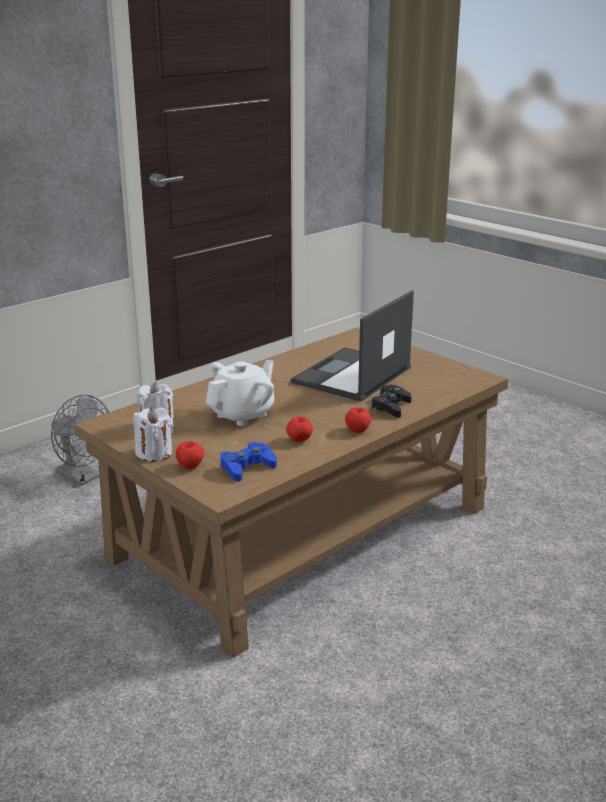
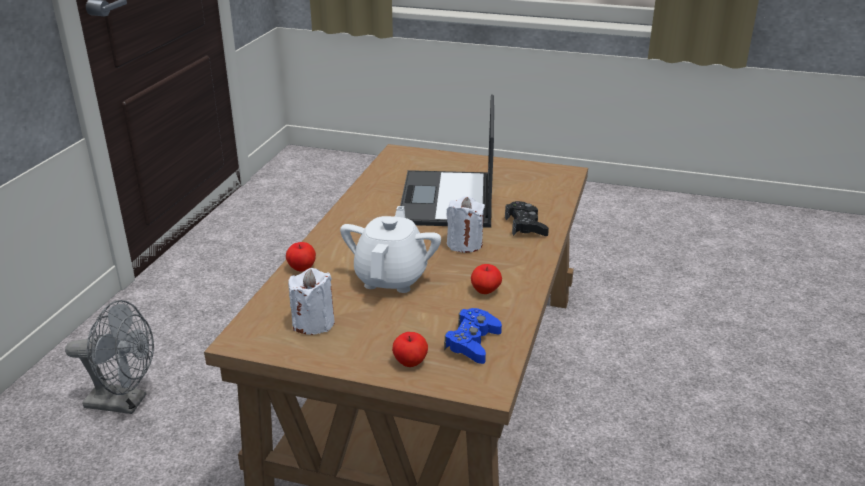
camera: 30 degrees left, 5 degrees up
(154, 453) = (350, 359): white candle -> white candle (464, 244)
(358, 430) = (527, 262): apple -> apple (302, 268)

